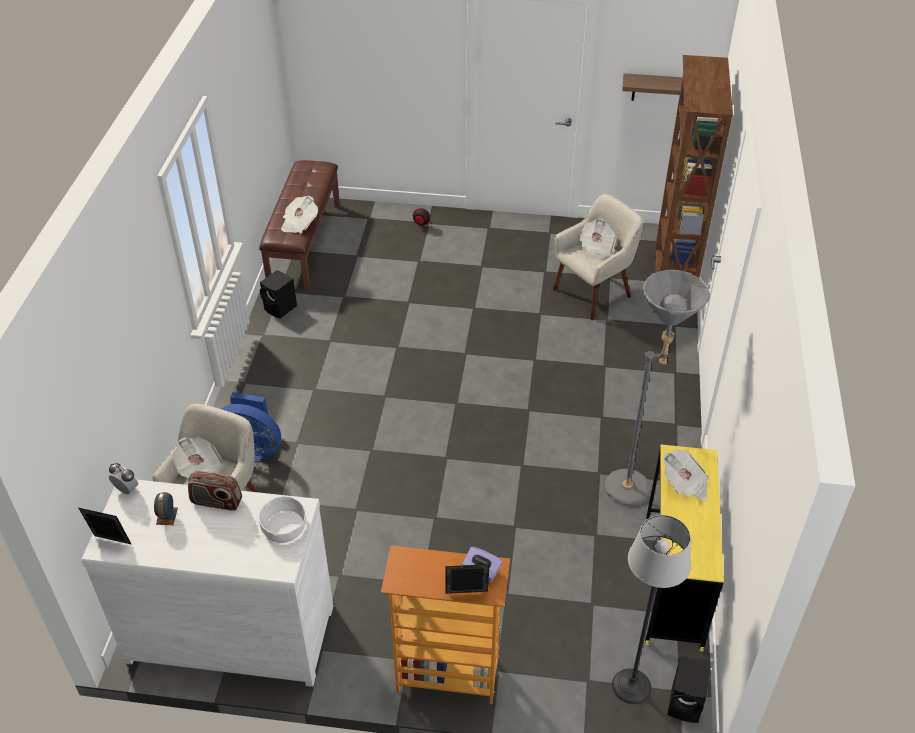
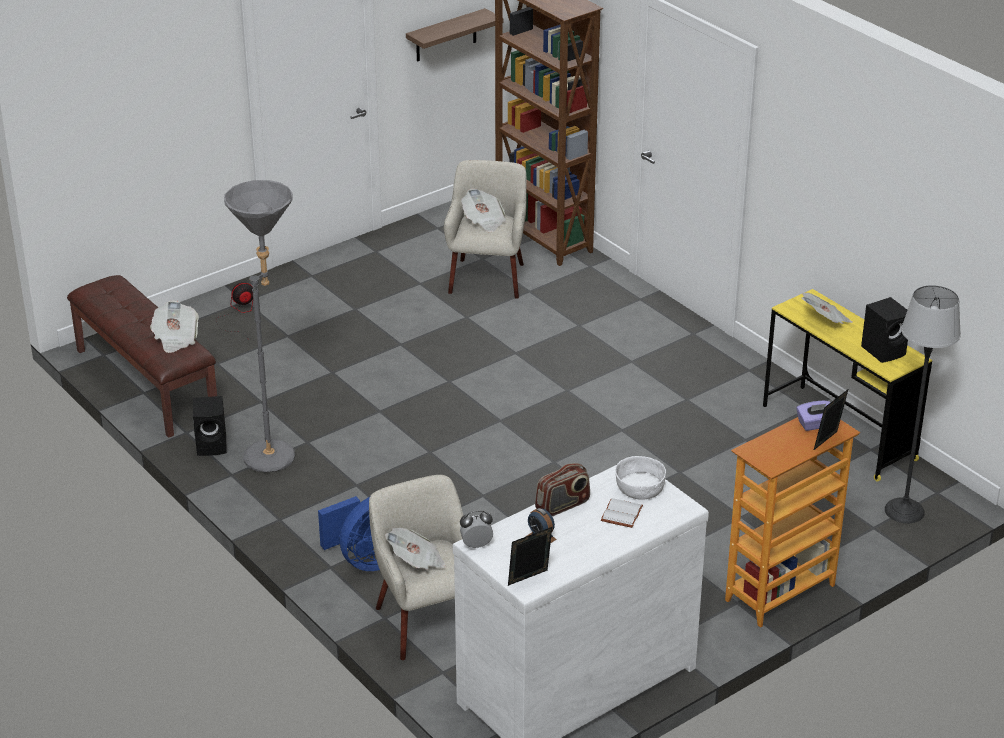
camera: 45 degrees left, 10 degrees down
(239, 538) = (620, 513): none -> white book
(636, 486) = (726, 390): grey floor lamp -> grey floor lamp (276, 451)
(686, 705) = (951, 497): black speaker -> black speaker (885, 350)

